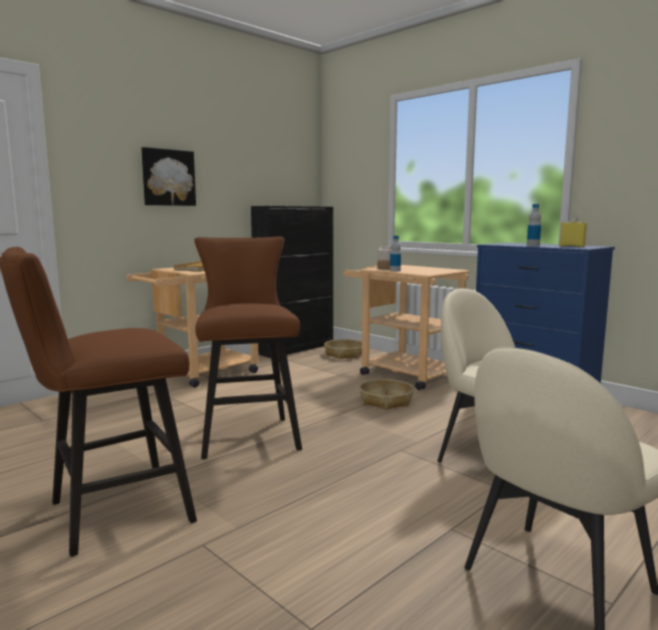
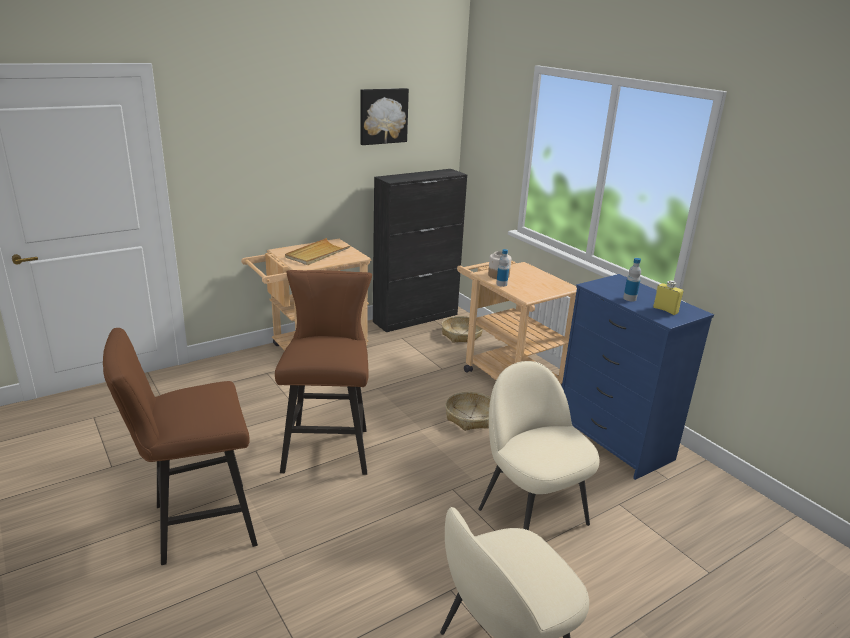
camera: 10 degrees right, 15 degrees up
(168, 177) = (284, 157): picture -> picture (383, 116)

